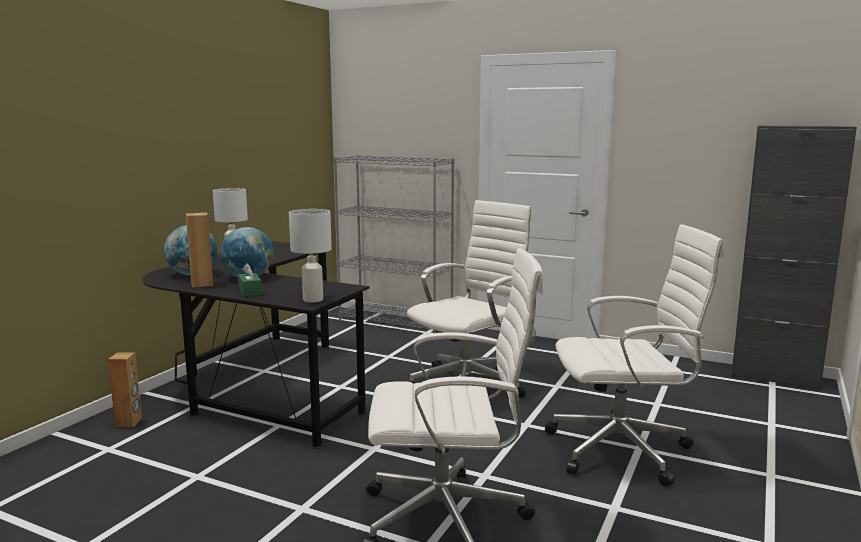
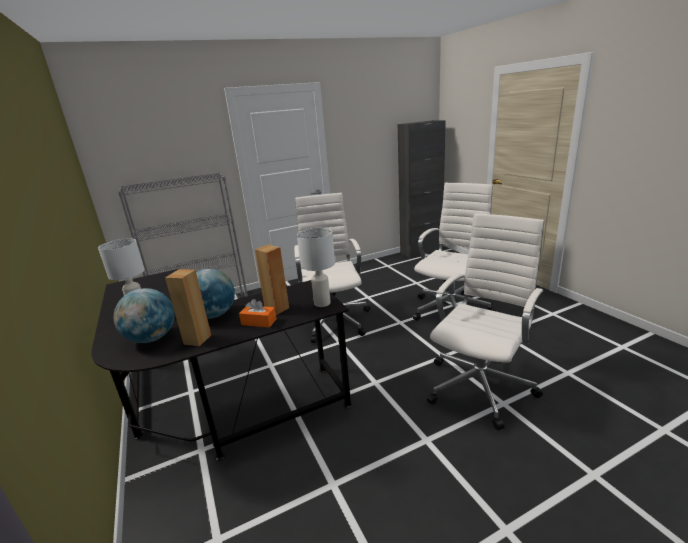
camera: 50 degrees left, 10 degrees up
(129, 422) = (177, 508): brown speaker -> brown speaker (277, 309)
(250, 291) = (259, 322): green tissue box -> orange tissue box

